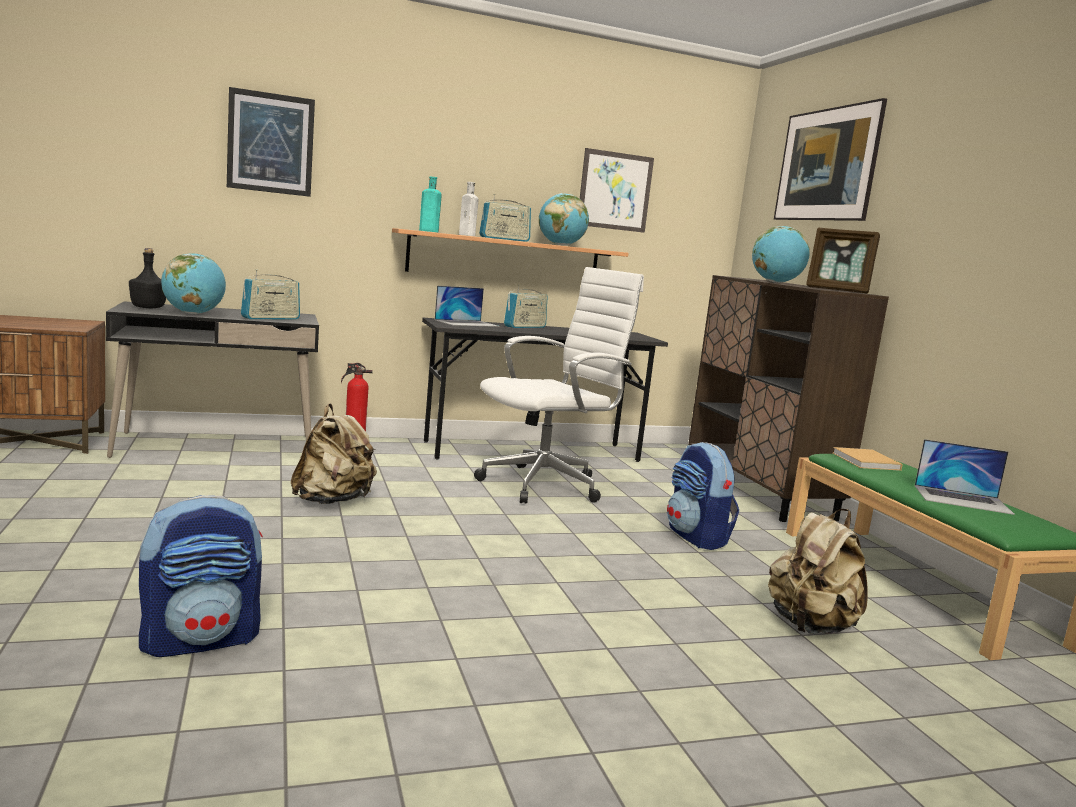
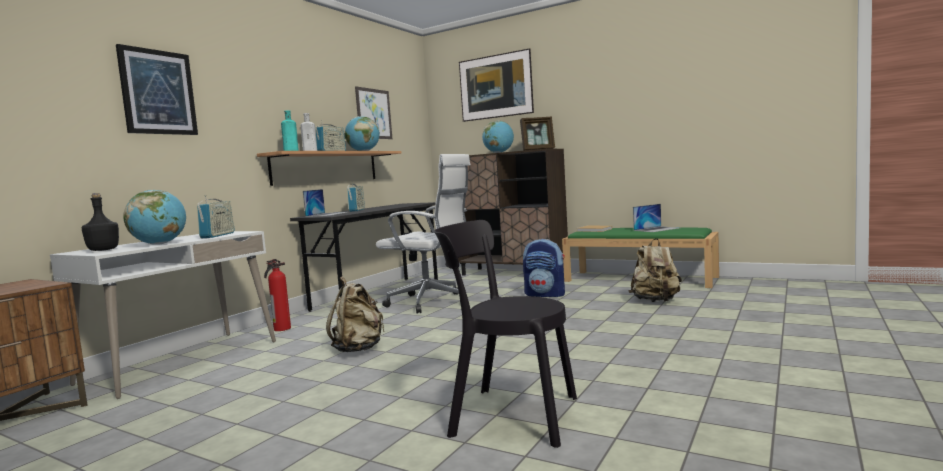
camera: 40 degrees left, 5 degrees down
(201, 640) = (508, 415): backpack -> black chair
(216, 446) = (182, 362): black desk -> white desk
(546, 485) = (432, 302): white office chair -> white office chair turned 105 degrees clockwise

